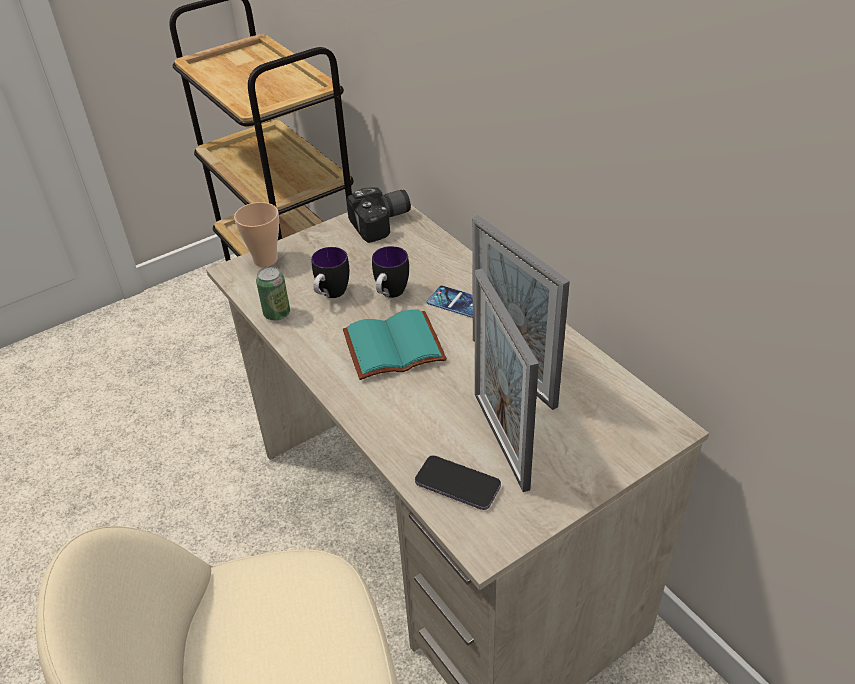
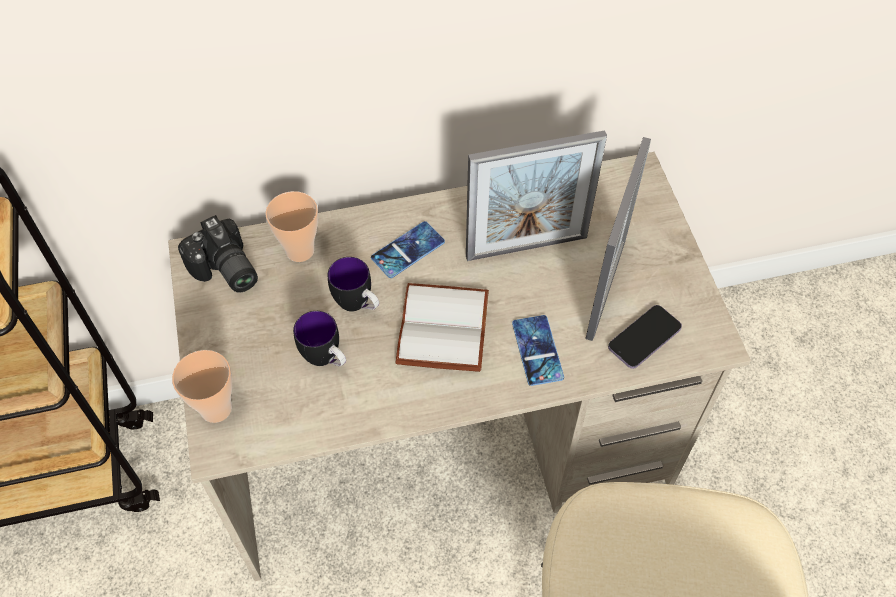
camera: 70 degrees left, 15 degrees up
(277, 313) = (328, 421): can -> none
(383, 224) = (224, 271): camera -> camera turned 150 degrees clockwise
(393, 349) = (446, 330): turquoise book -> white book
(402, 411) = (537, 350): none -> phone
(424, 250) = (300, 250): none -> cup
(500, 440) = (605, 288): picture frame -> picture frame turned 75 degrees counterclockwise

